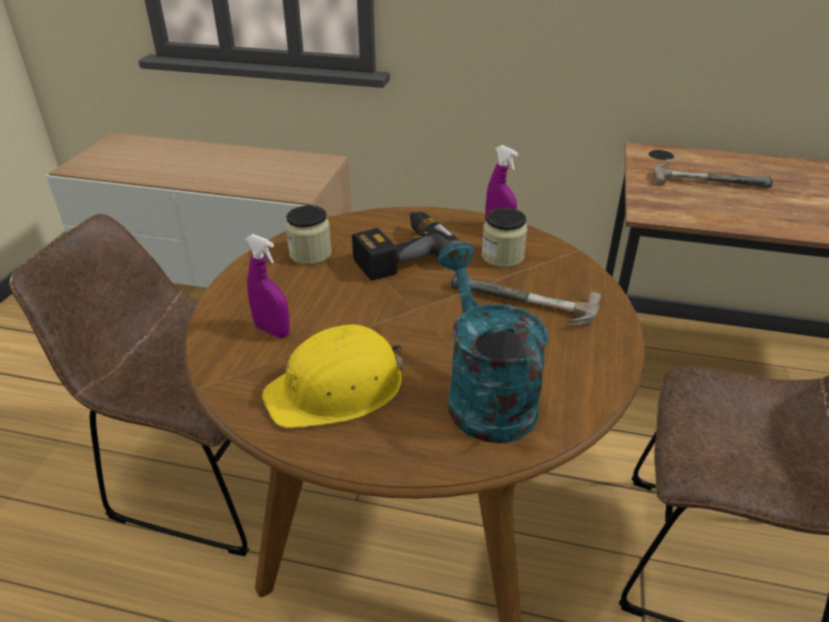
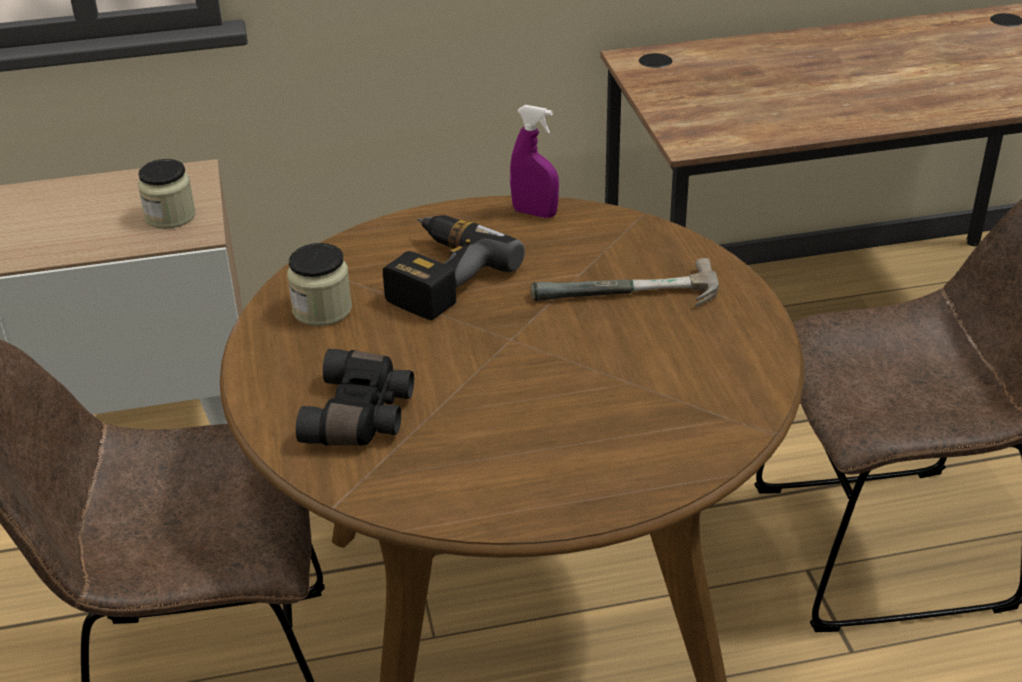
camera: 25 degrees left, 0 degrees up
(272, 331) = (362, 416): purple spray bottle -> black binoculars
(337, 389) = (498, 453): yellow hard hat -> none
(484, 394) = (659, 406): turquoise watering can -> none
(502, 256) = (563, 246): jar -> jar (170, 216)
(708, 179) = (729, 82): hammer -> none

